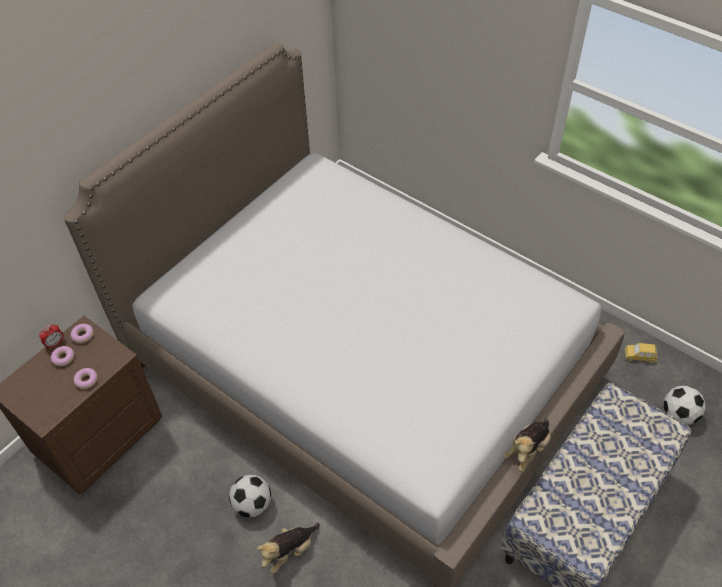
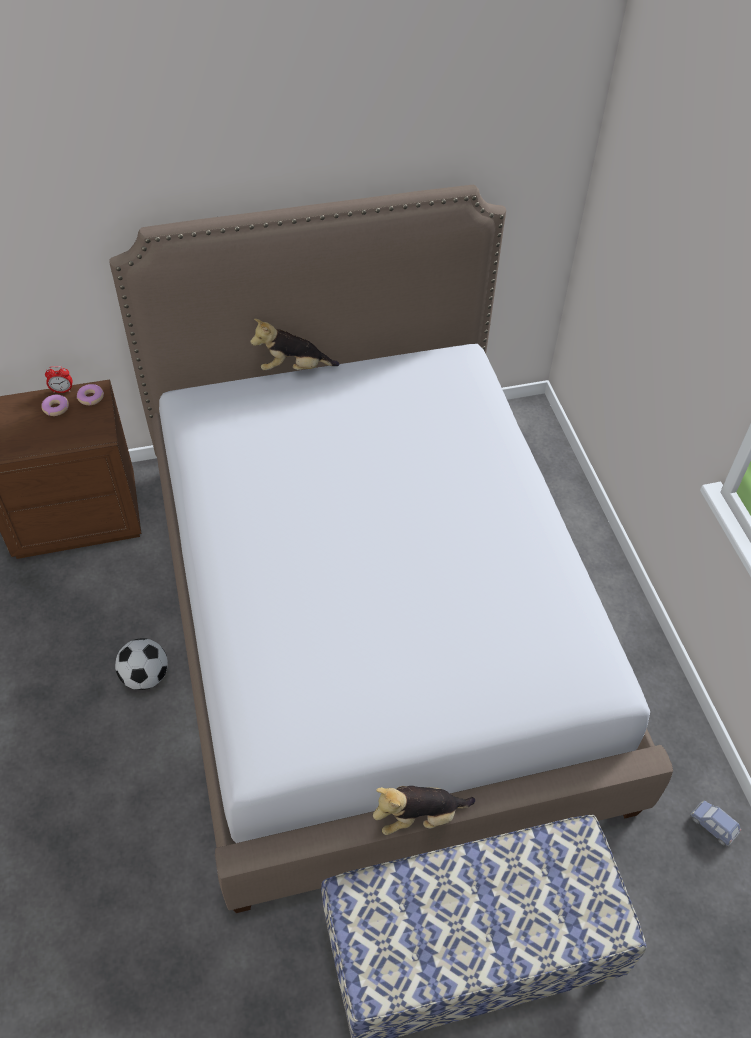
camera: 35 degrees right, 0 degrees up
(86, 380) = (54, 441): donut -> none
(290, 551) = (136, 748): plush toy -> plush toy (294, 368)
(639, 356) = (713, 826): yellow toy car -> blue toy car
(678, 415) = (698, 930): football -> none

